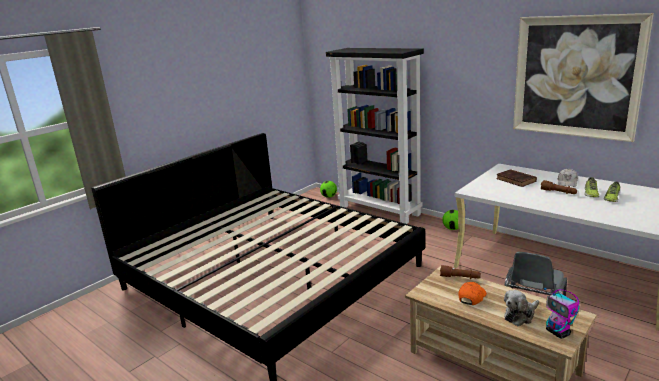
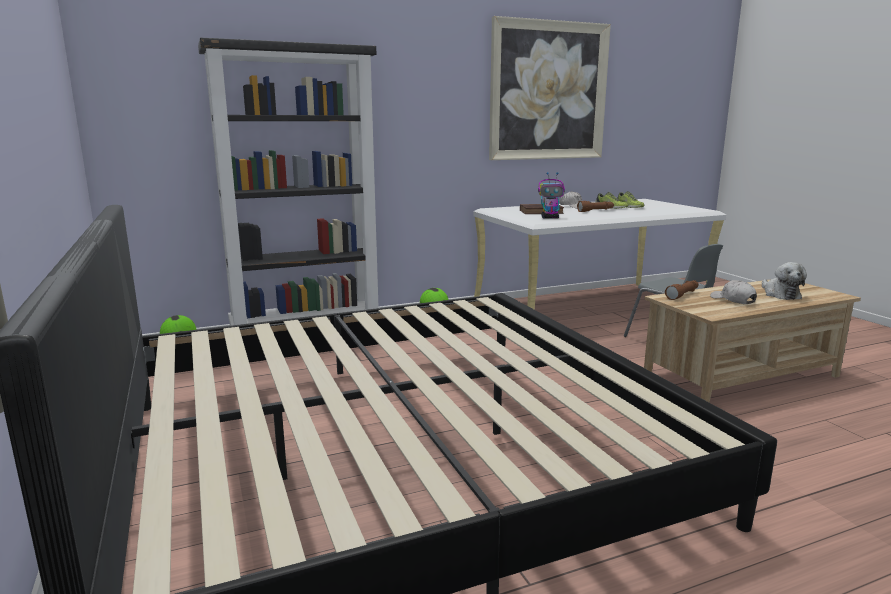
camera: 65 degrees left, 5 degrees down
(472, 297) = (733, 300): orange cap -> white cap
(558, 333) = (816, 292): toy robot -> toy robot (550, 218)

